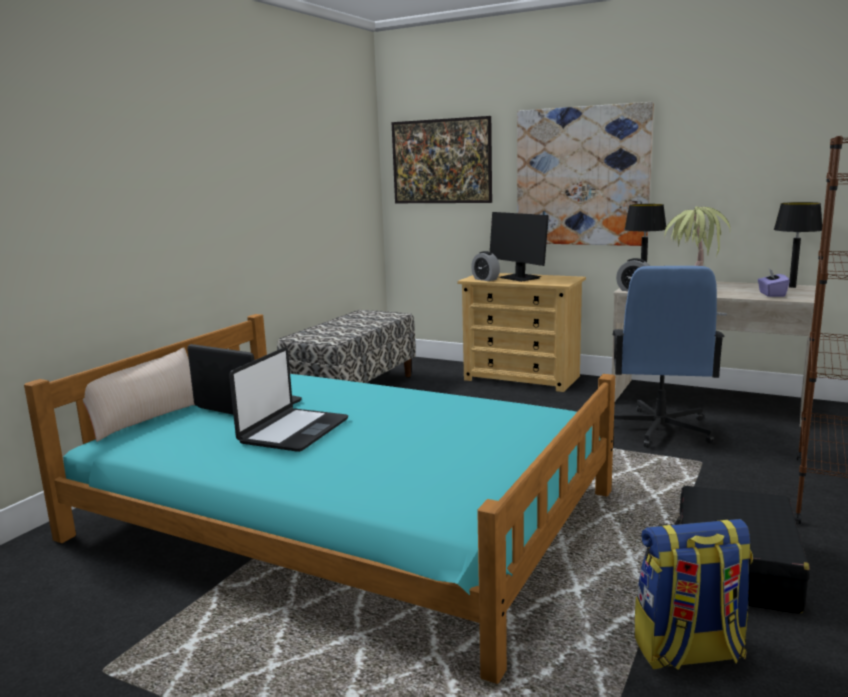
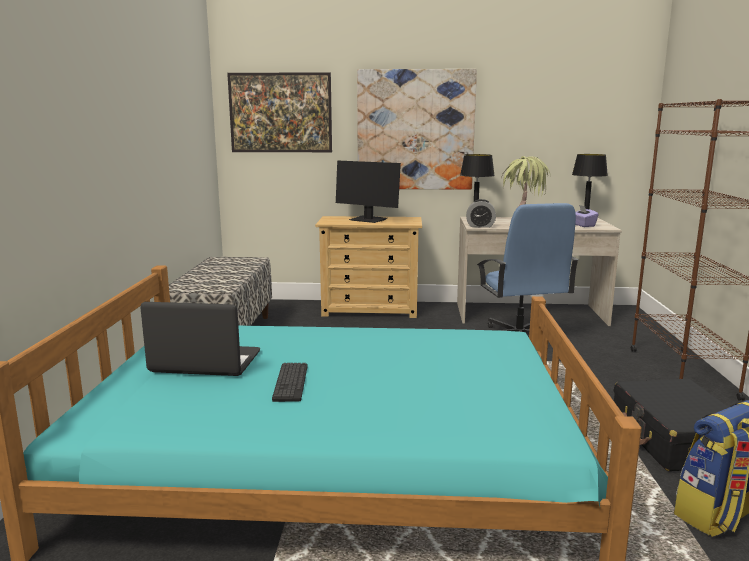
camera: 25 degrees left, 0 degrees up
(147, 418) = (94, 392): beige pillow -> none
(293, 431) = (290, 382): laptop -> keyboard
(485, 279) = (339, 222): alarm clock -> none

